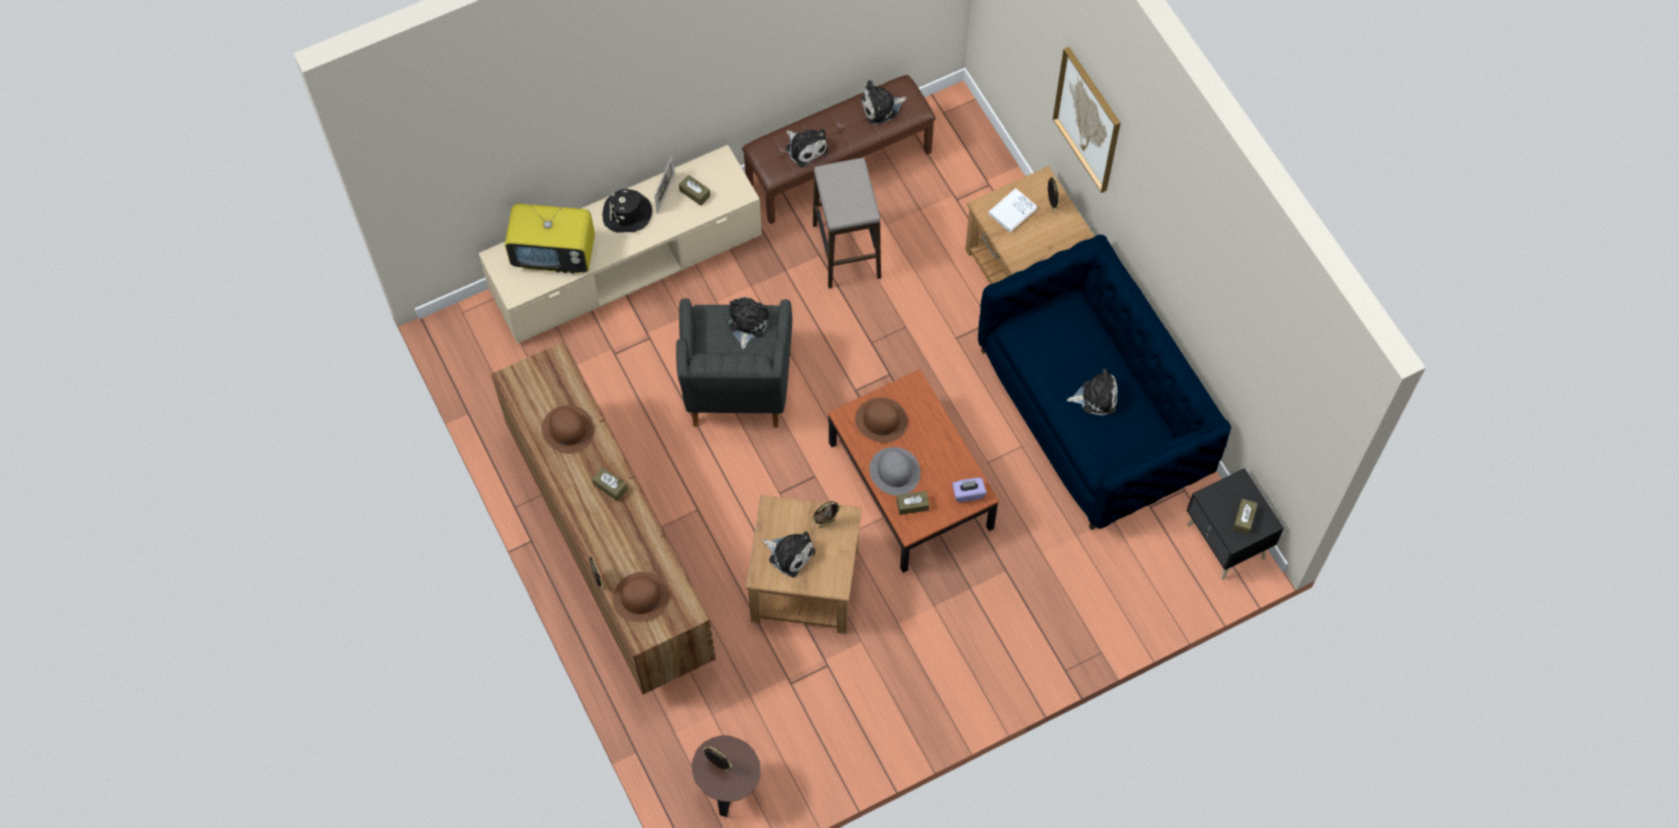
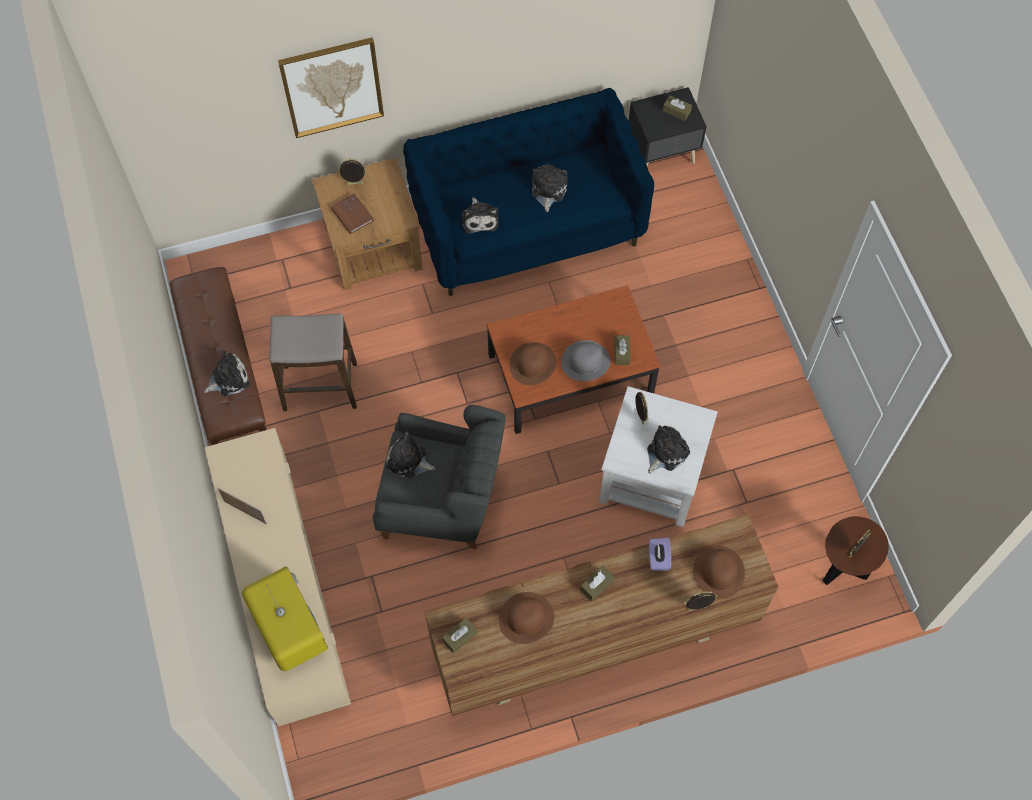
camera: 80 degrees left, 0 degrees up
(555, 255) = (289, 629): television -> television turned 45 degrees counterclockwise
(627, 213) = (259, 552): black hat -> none
(695, 193) = (252, 485): brown tissue box -> brown tissue box (460, 637)
(805, 583) = (652, 475): brown side table -> white side table
(881, 107) = (202, 306): plush toy -> plush toy (479, 218)
(968, 493) = (617, 307): purple tissue box -> purple tissue box (658, 558)
(1012, 211) = (352, 214): white book -> brown book

